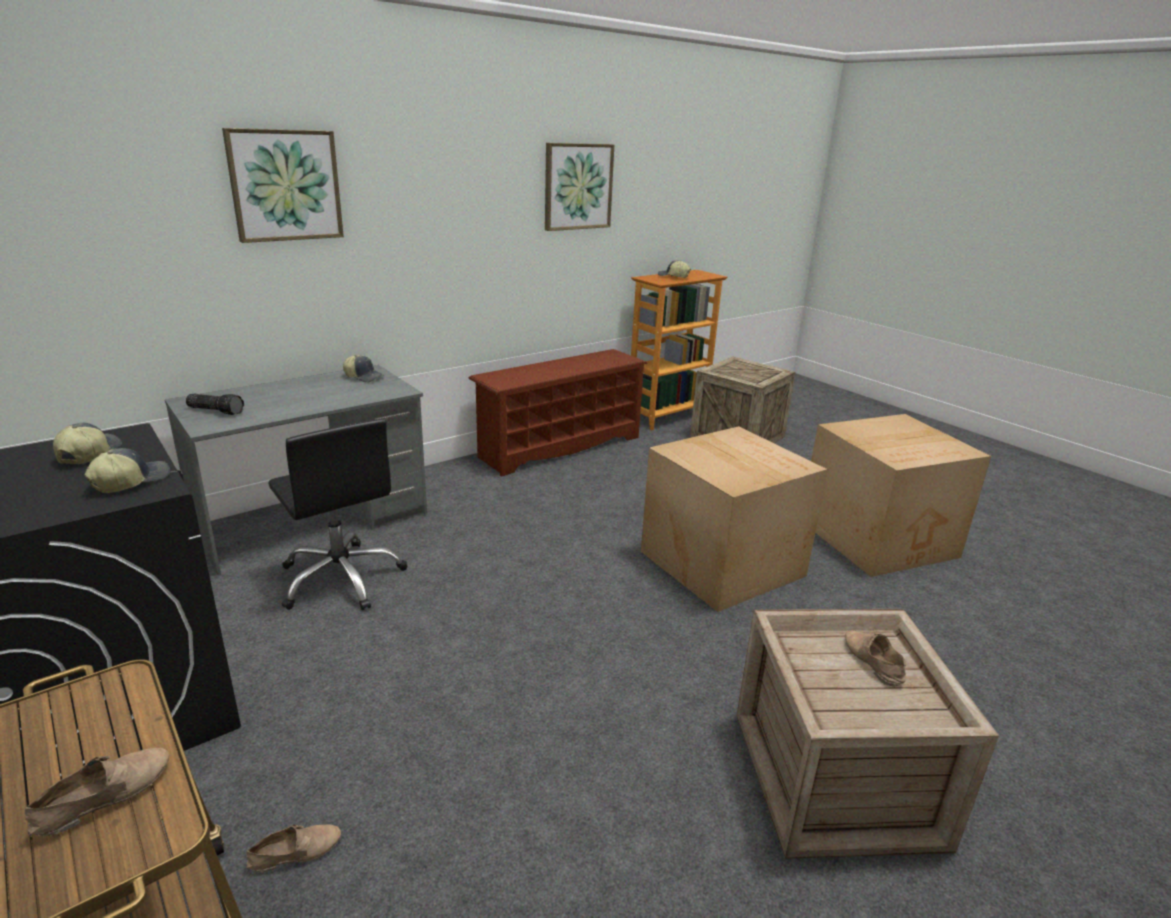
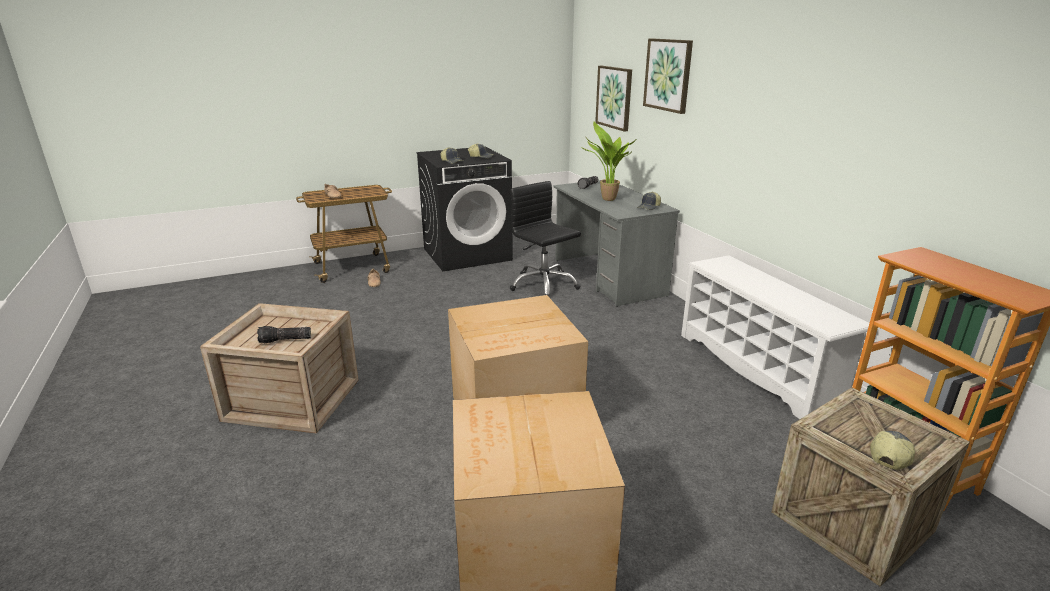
camera: 105 degrees right, 0 degrees up
(316, 398) = (606, 199): none -> potted plant
(342, 578) = (543, 285): black office chair -> black office chair turned 75 degrees clockwise
(559, 446) = (757, 369): brown shoe rack -> white shoe rack
(577, 186) = (875, 109): picture -> picture (614, 97)
(673, 277) = (958, 270): cap -> cap (889, 455)
(871, 661) = (285, 340): beige shoe -> flashlight

